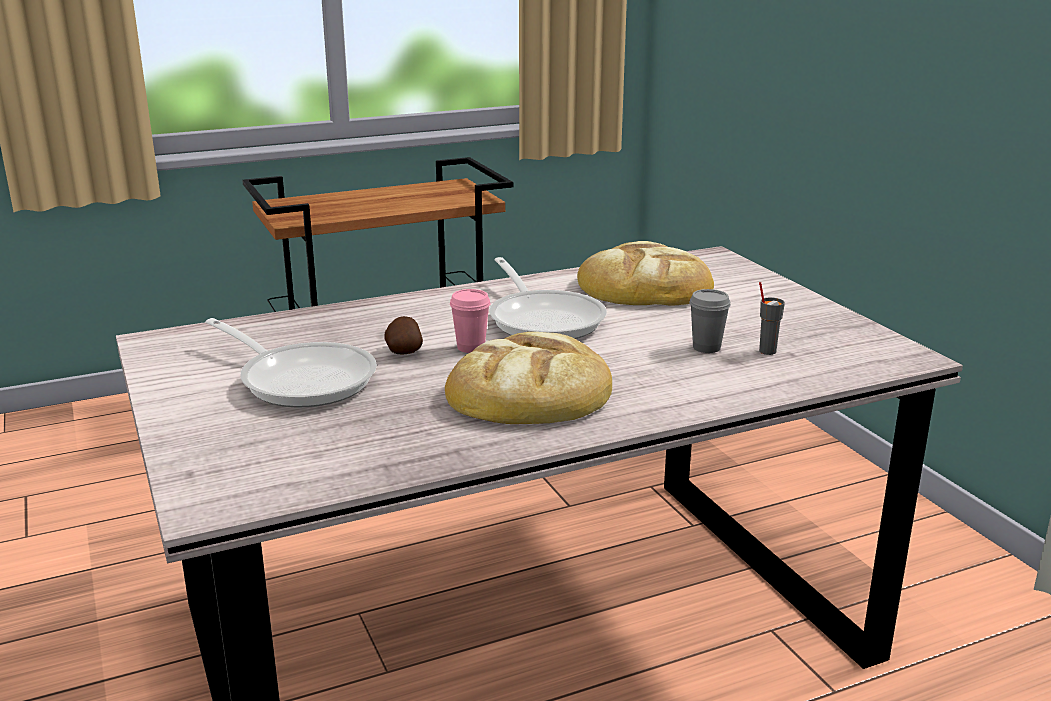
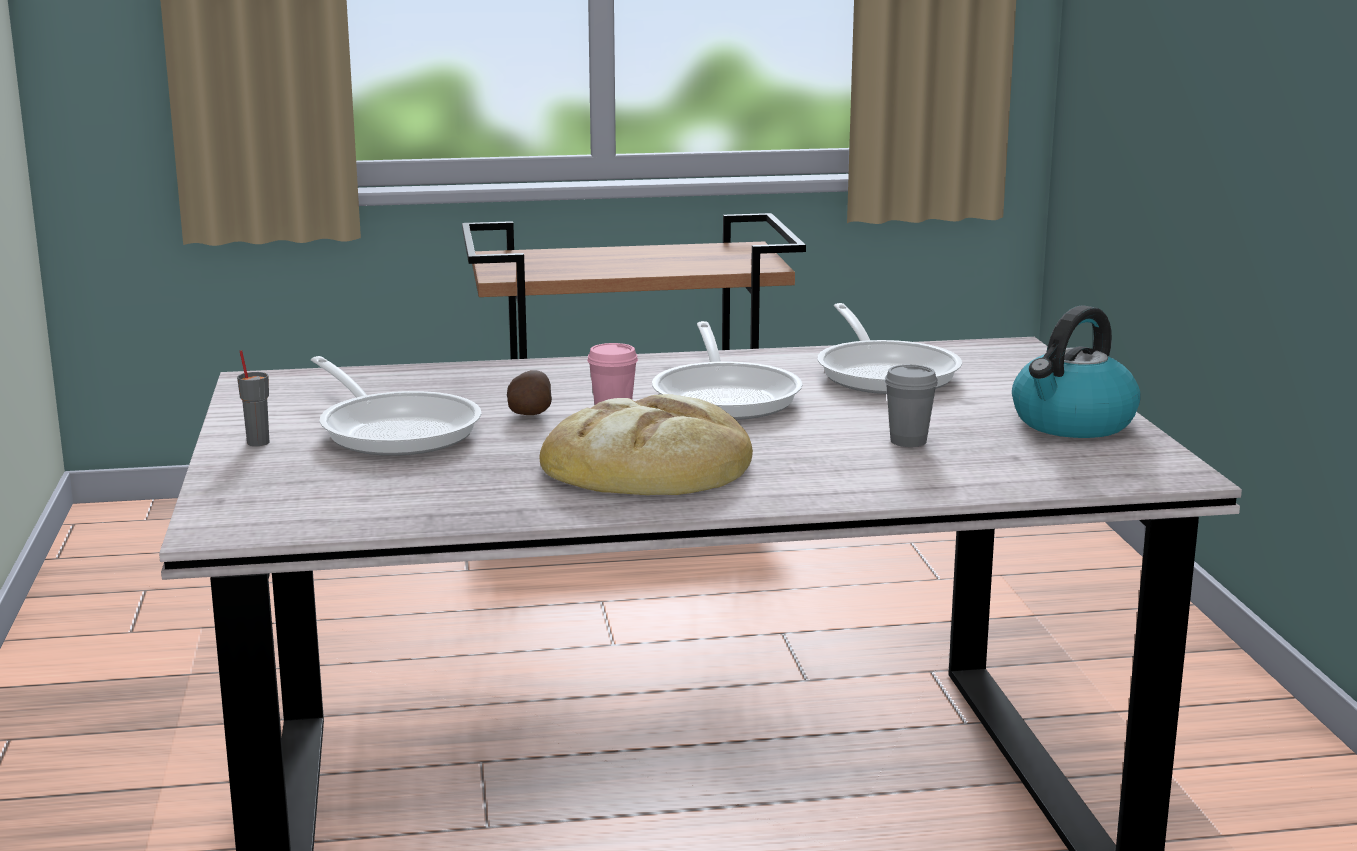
camera: 15 degrees right, 5 degrees down
(643, 286) = (885, 372): bread -> frying pan
(767, 351) = (985, 451): grey cup -> grey cup (258, 442)
(806, 319) = (1072, 423): none -> kettle

